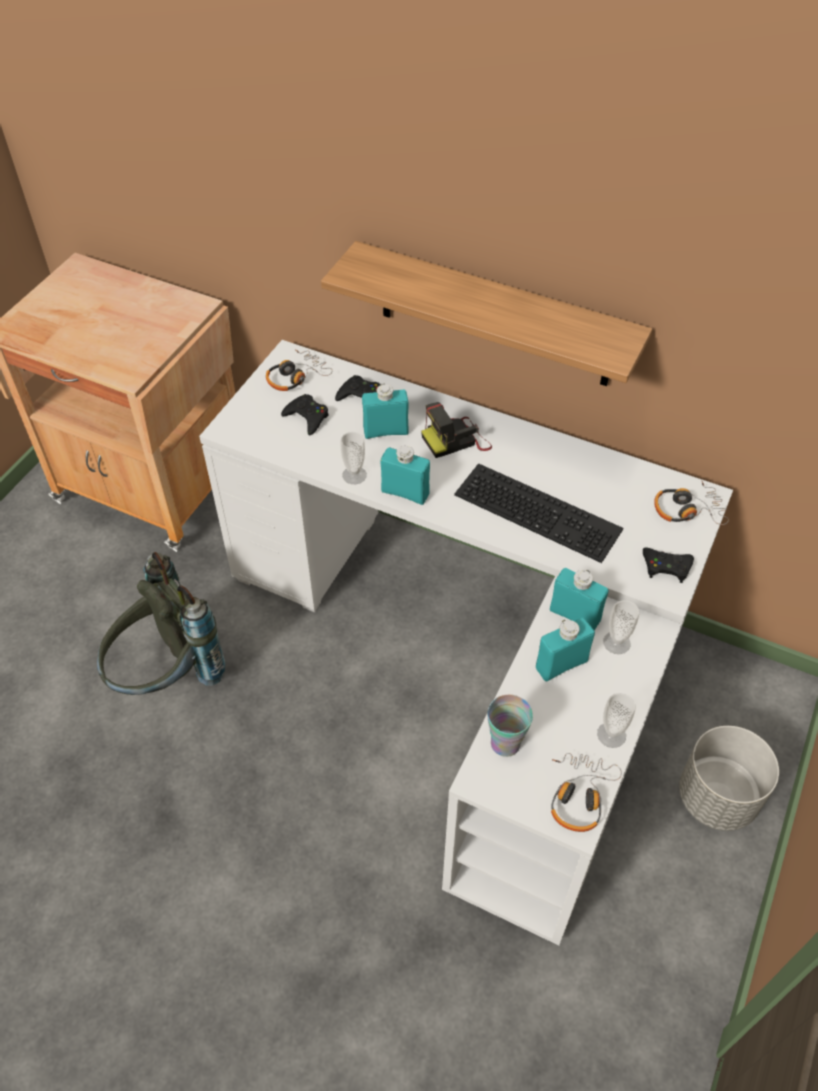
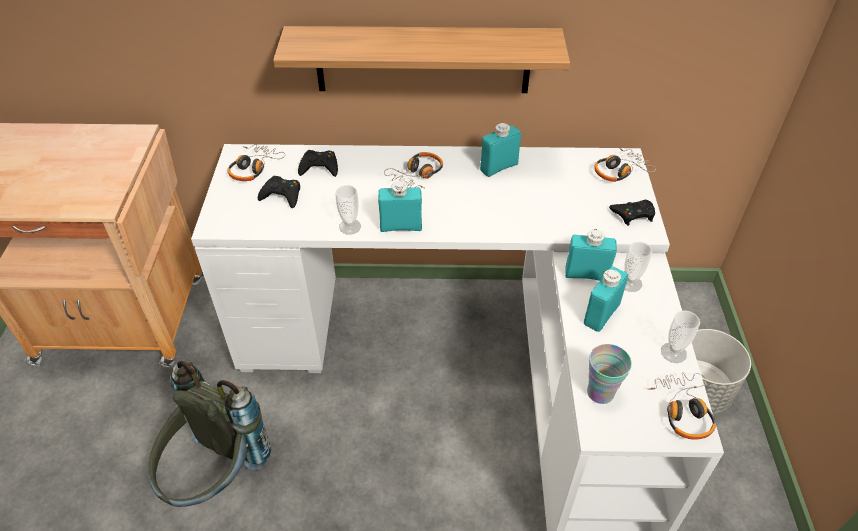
camera: 25 degrees left, 5 degrees down
(386, 431) = (356, 186): turquoise bottle -> turquoise bottle (499, 167)
(456, 440) = (417, 175): camera -> headphones
(540, 510) = (515, 205): keyboard -> none

